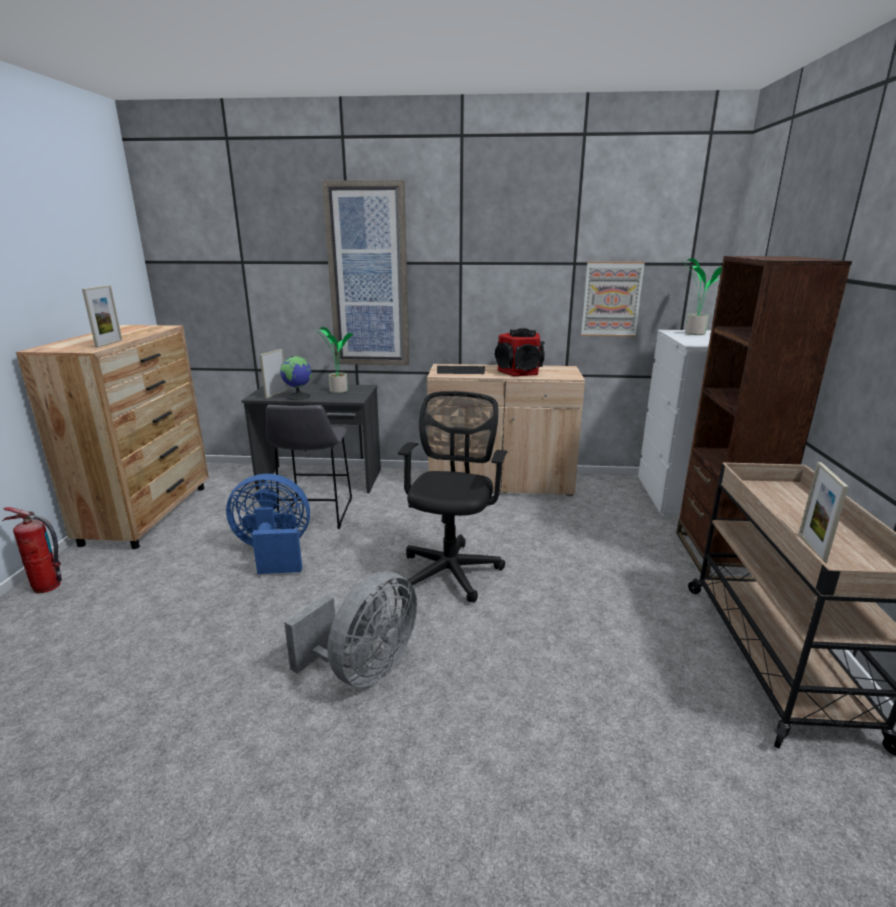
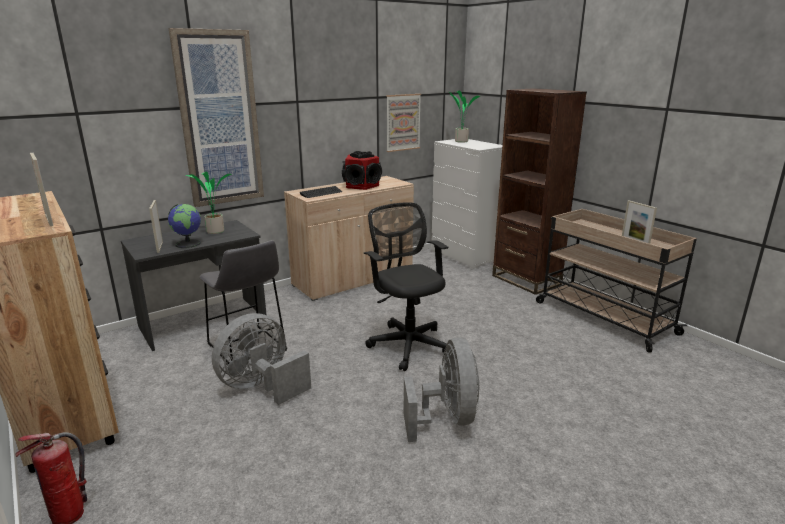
camera: 40 degrees left, 0 degrees up
(274, 553) = (262, 387): blue fan -> grey fan

